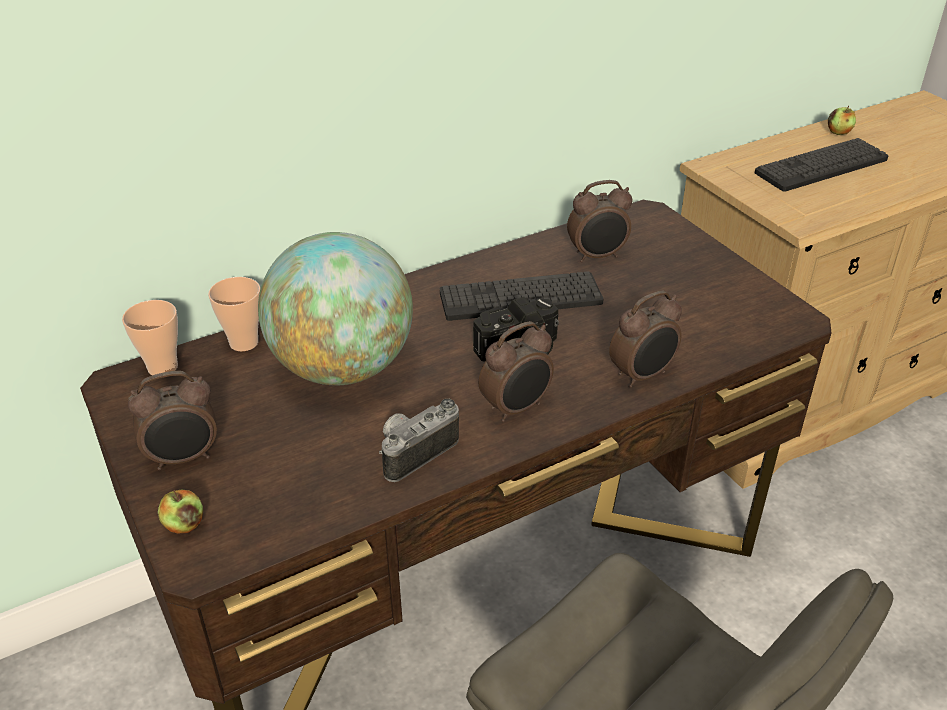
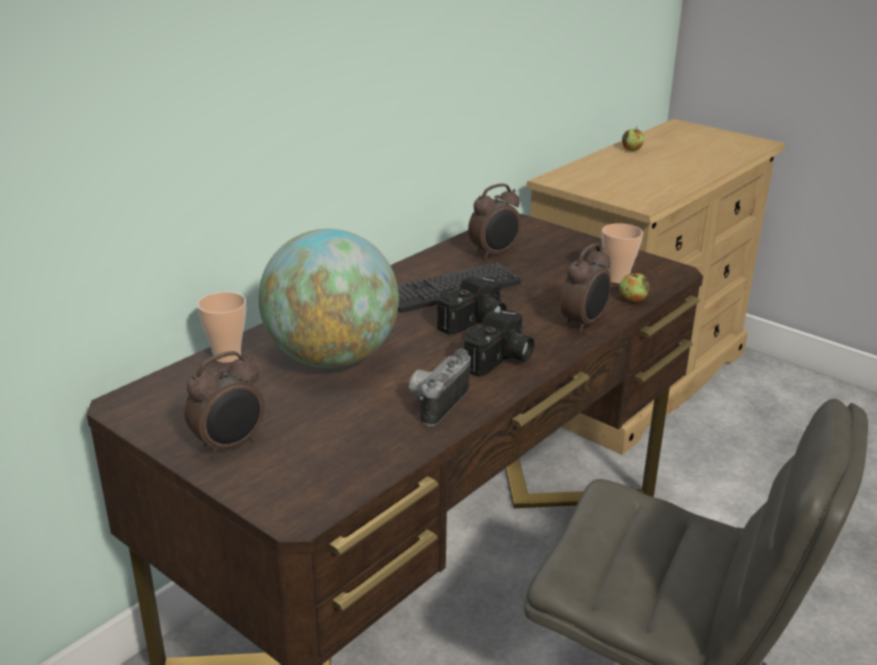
camera: 20 degrees left, 10 degrees down
(162, 367) = (160, 385): cup -> cup (617, 278)
(184, 524) = (265, 491): apple -> apple (633, 299)
(517, 408) = (500, 360): alarm clock -> camera
(821, 166) = (634, 170): keyboard -> none

